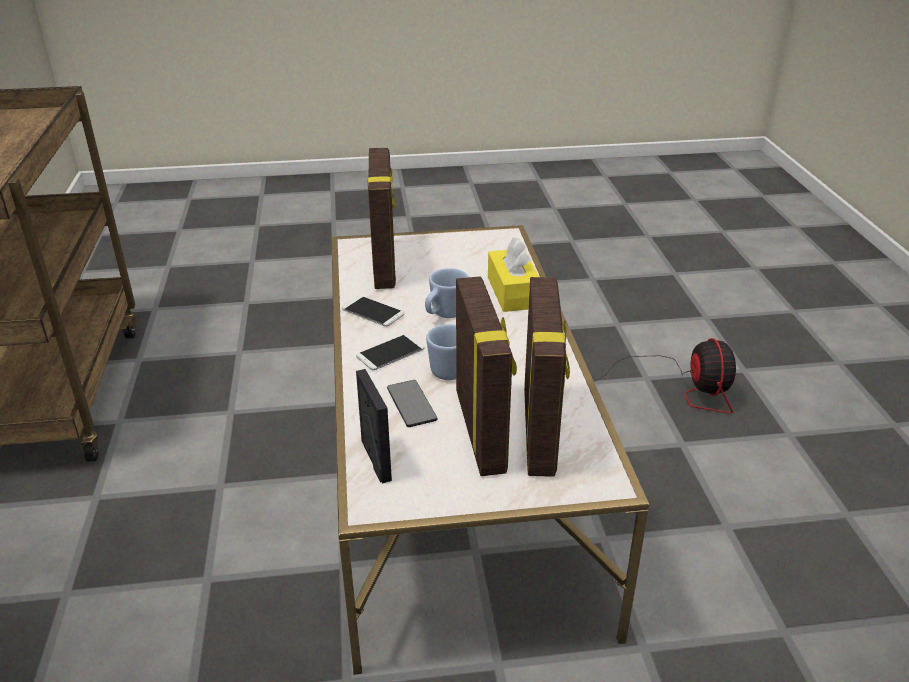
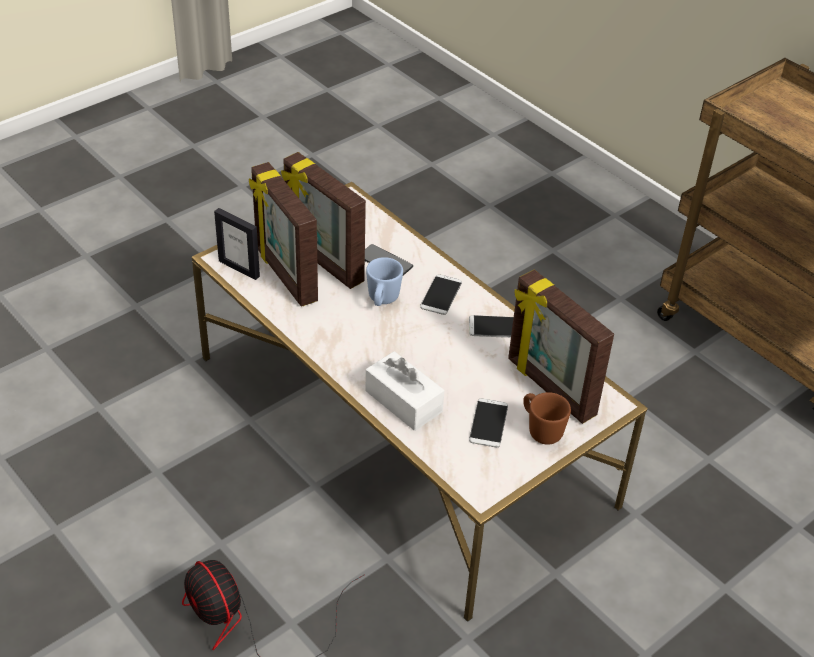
camera: 145 degrees right, 10 degrees up
(375, 461) = (370, 220): picture frame -> picture frame (239, 268)
(425, 248) = (540, 430): none -> brown mug
(444, 314) = (438, 349): blue mug -> none
(459, 262) = (488, 423): none -> phone
(513, 292) = (403, 401): yellow tissue box -> white tissue box

